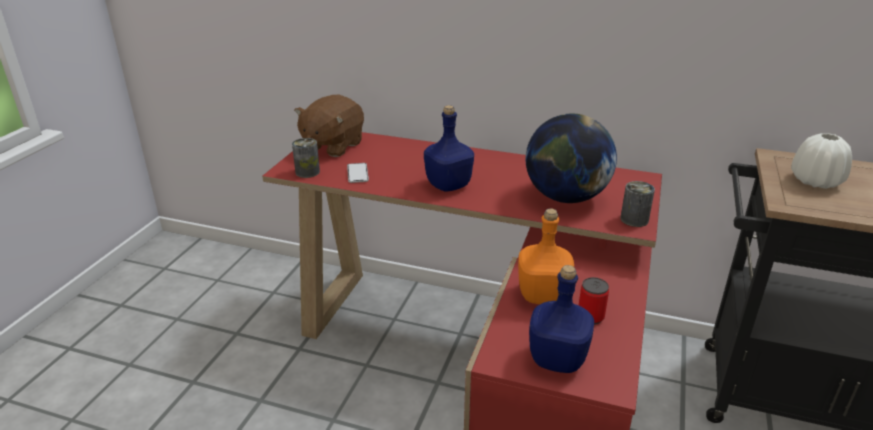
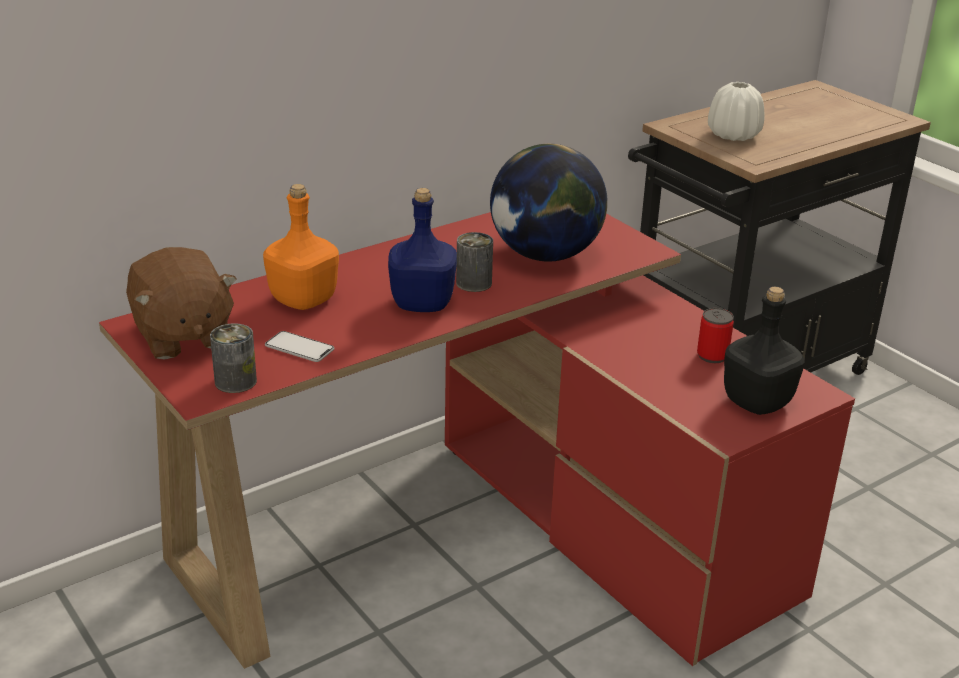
camera: 55 degrees left, 0 degrees up
(541, 295) = (650, 364): orange bottle -> orange bottle (302, 300)
(556, 359) = (756, 403): blue bottle -> black bottle
(634, 219) = (633, 244): can -> can (474, 283)

